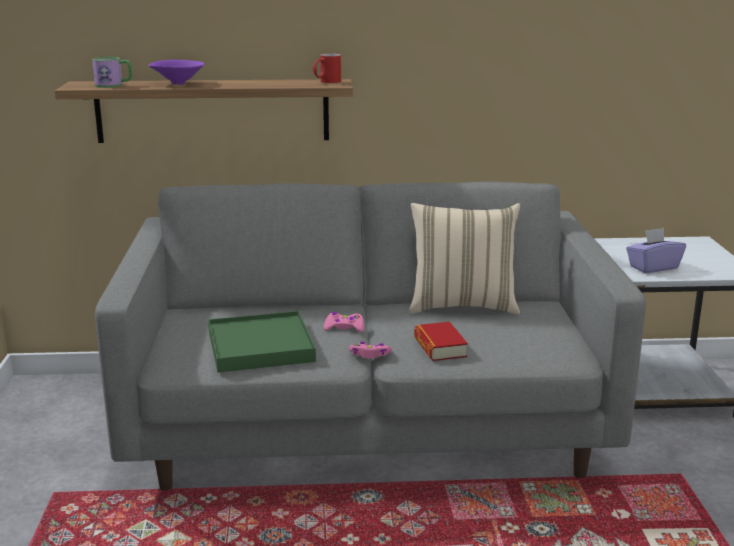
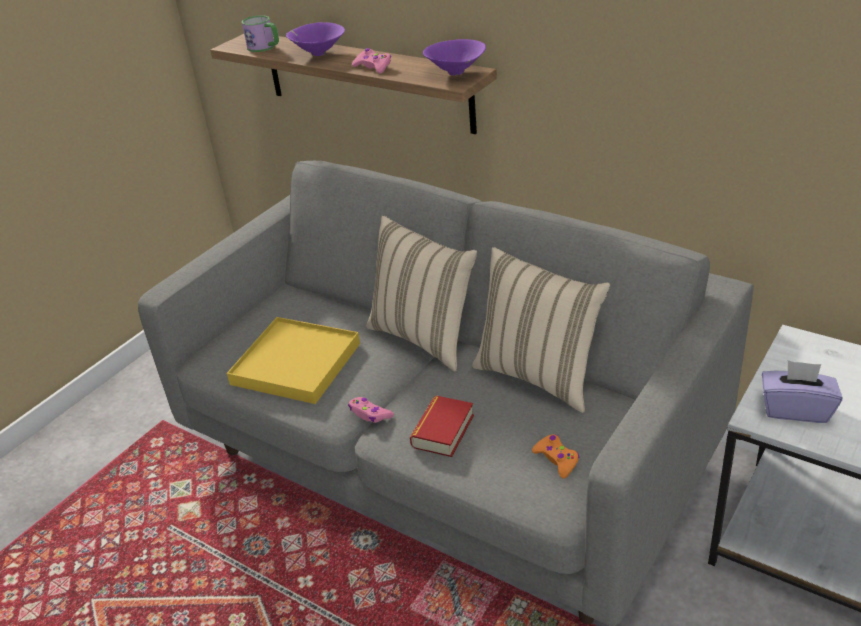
camera: 40 degrees right, 15 degrees up
(260, 346) = (296, 363): green tray -> yellow tray
(326, 82) = (456, 73): red mug -> purple bowl
(344, 327) = (391, 365): pink game controller -> pink game controller (373, 67)
(346, 308) = (424, 337): none -> beige pillow
(537, 338) = (557, 459): none -> orange game controller

